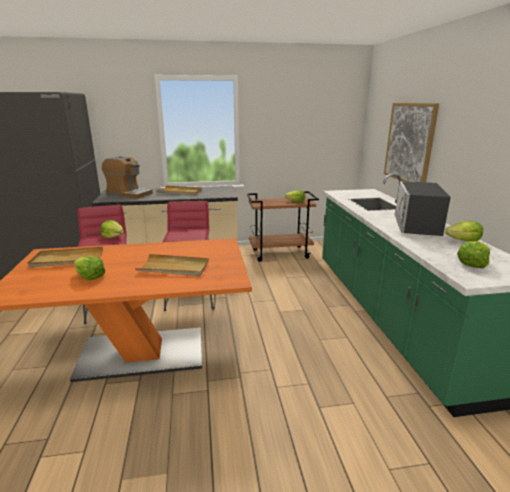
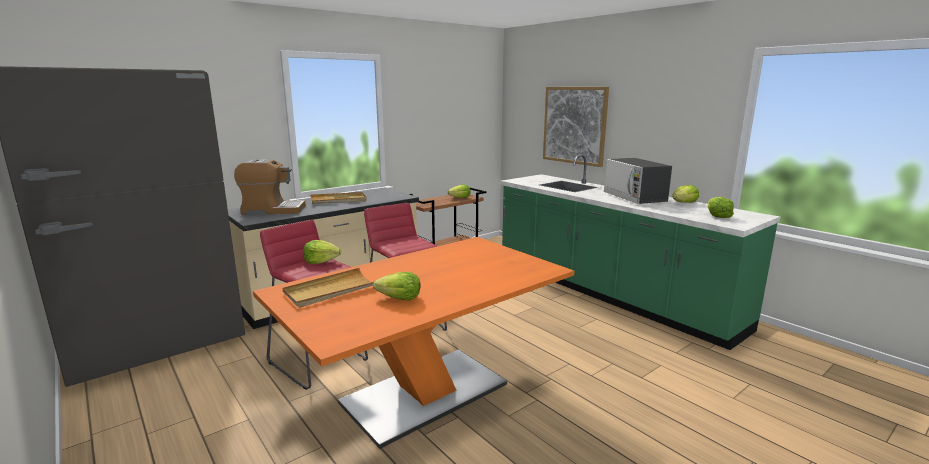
camera: 30 degrees left, 5 degrees down
(174, 268) = (473, 271): beige tray -> none

